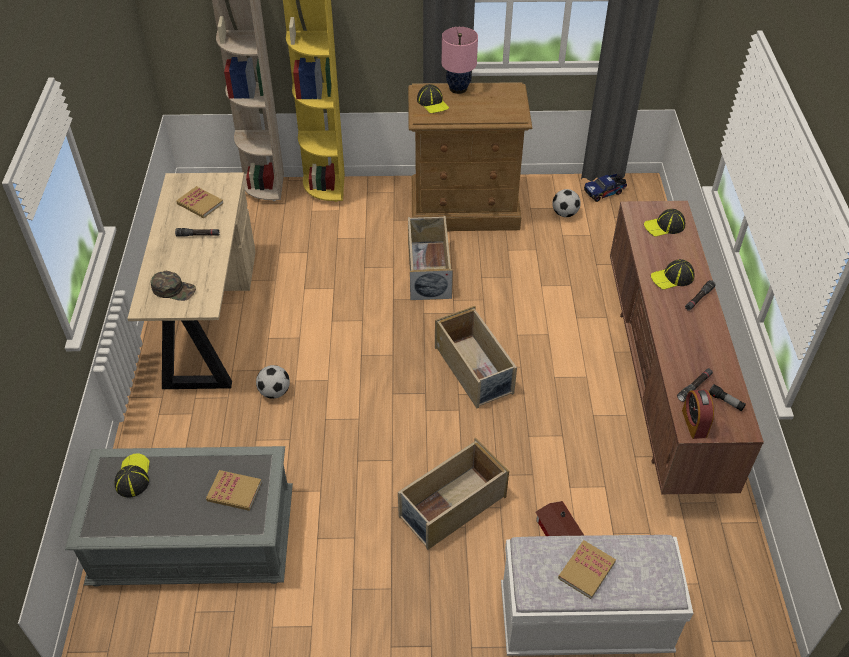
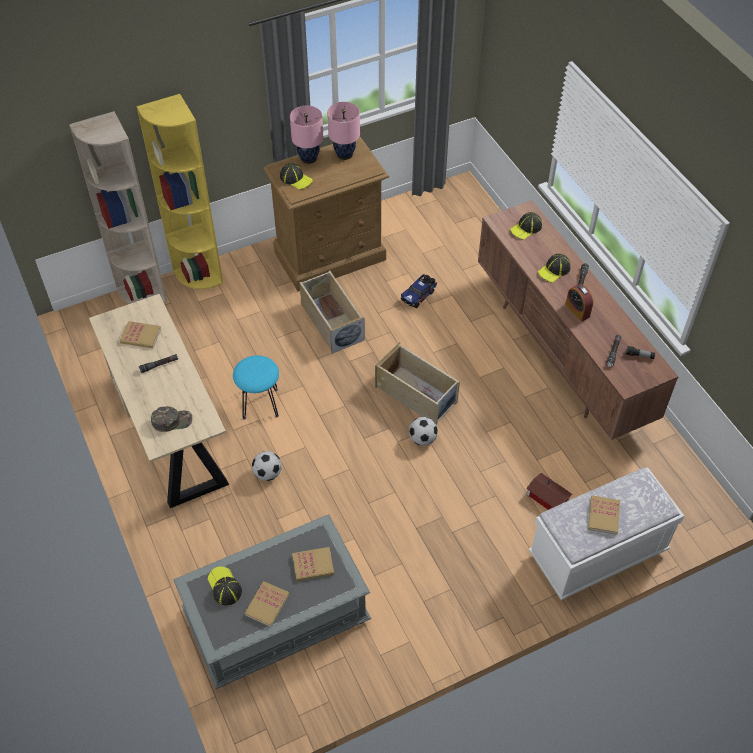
camera: 25 degrees left, 5 degrees up
(161, 513) = (267, 604): none -> book
(310, 323) = (260, 404): none -> turquoise stool
(451, 507) = (460, 510): beige storage box -> none
(497, 95) = (344, 154): none -> pink table lamp
(564, 213) = (414, 233): football -> football (422, 439)
(605, 192) = (436, 202): toy truck -> toy truck (419, 295)
(694, 423) = (627, 380): alarm clock -> alarm clock (577, 310)

